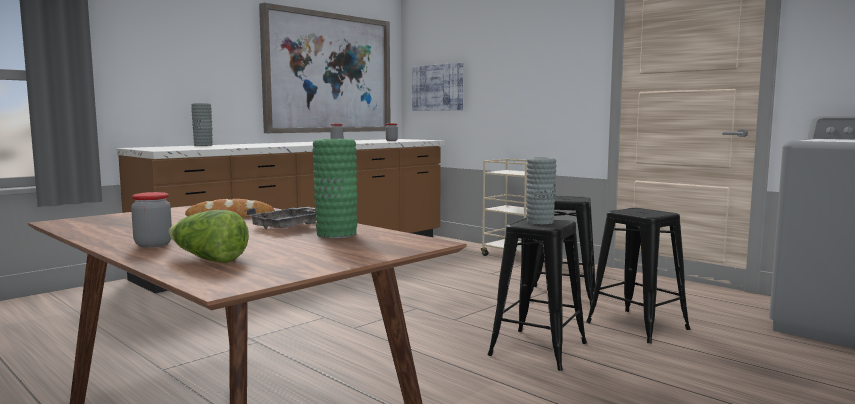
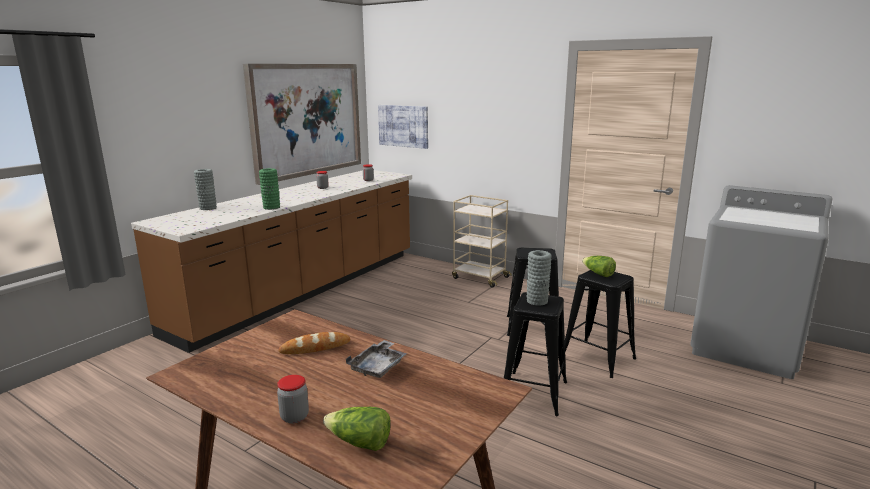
camera: 10 degrees left, 10 degrees up
(336, 234) = (425, 379): green vase -> green vase (271, 207)
(634, 210) = (598, 274): none -> lettuce

